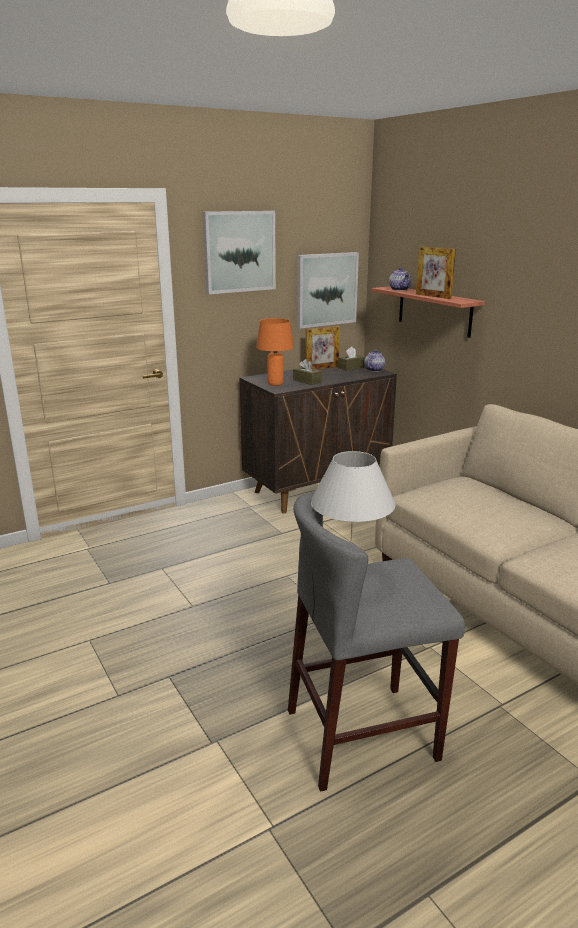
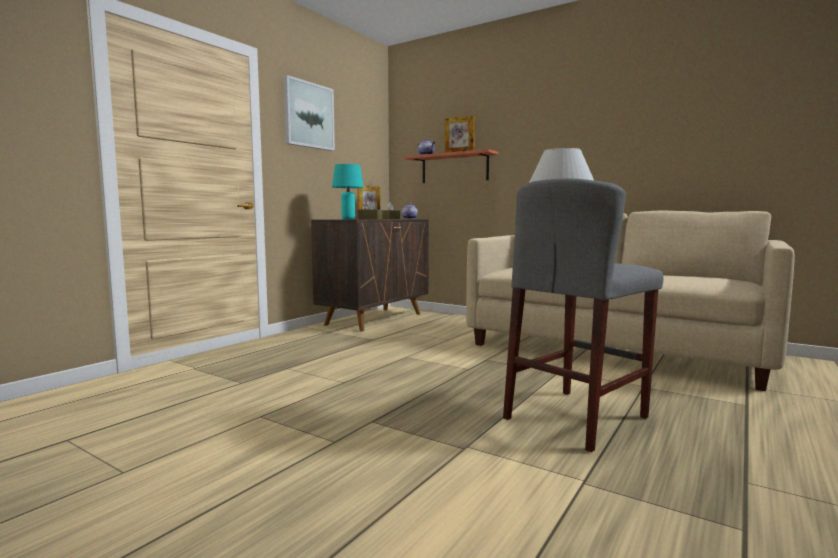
camera: 25 degrees left, 15 degrees down
(276, 384) = (348, 219): orange table lamp -> turquoise table lamp
(326, 289) = (365, 160): picture -> none

